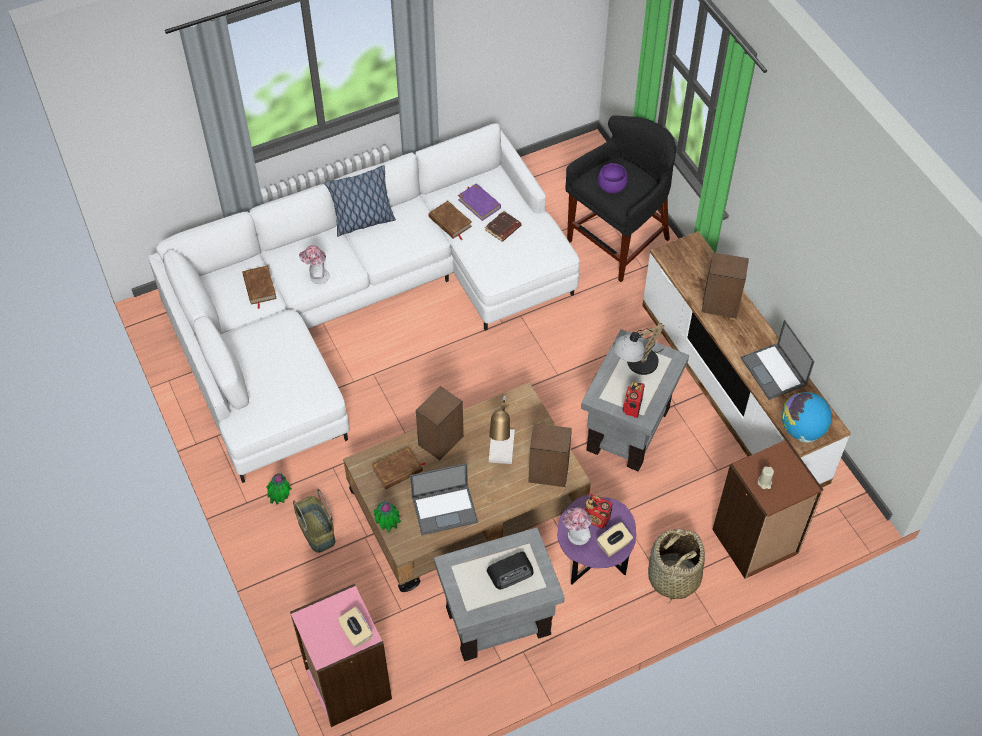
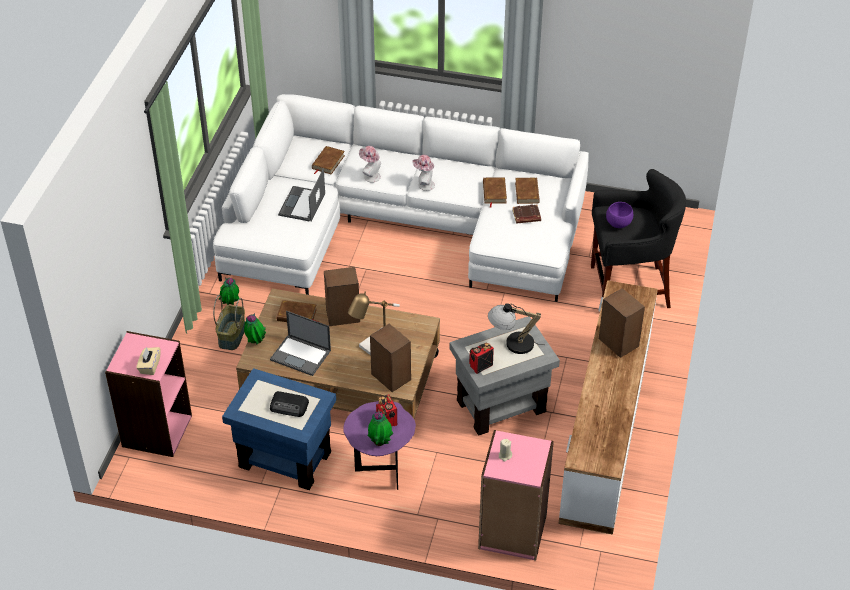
camera: 40 degrees right, 10 degrees down
(362, 222) = (436, 161): pillow -> none
(479, 203) = (527, 192): purple book -> brown book
(497, 620) = (285, 458): grey side table -> blue side table
(576, 536) = (361, 421): hat -> hat (424, 185)
(614, 545) = (380, 442): beige tissue box -> potted plant
(673, 577) = (428, 513): basket -> none
(755, 542) = (512, 532): brown bookcase -> pink bookcase
(774, 372) = (608, 406): laptop -> laptop (302, 205)
(801, 430) = (585, 453): globe -> none

